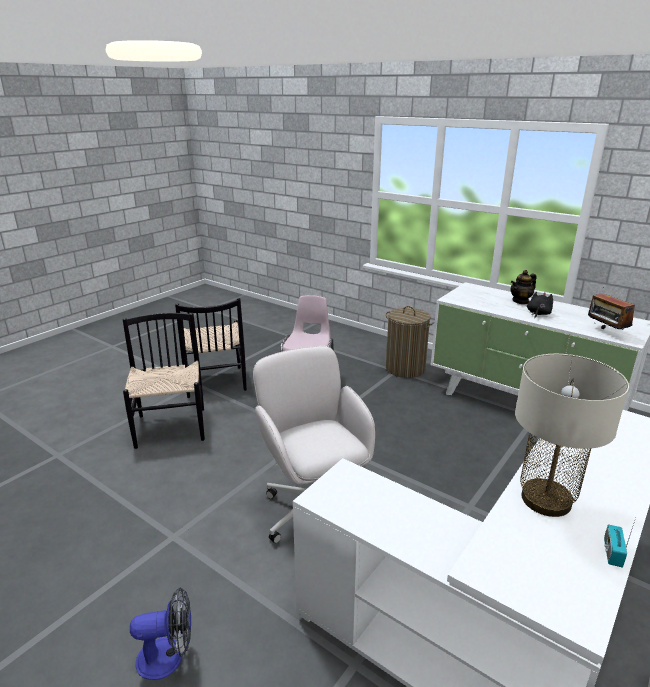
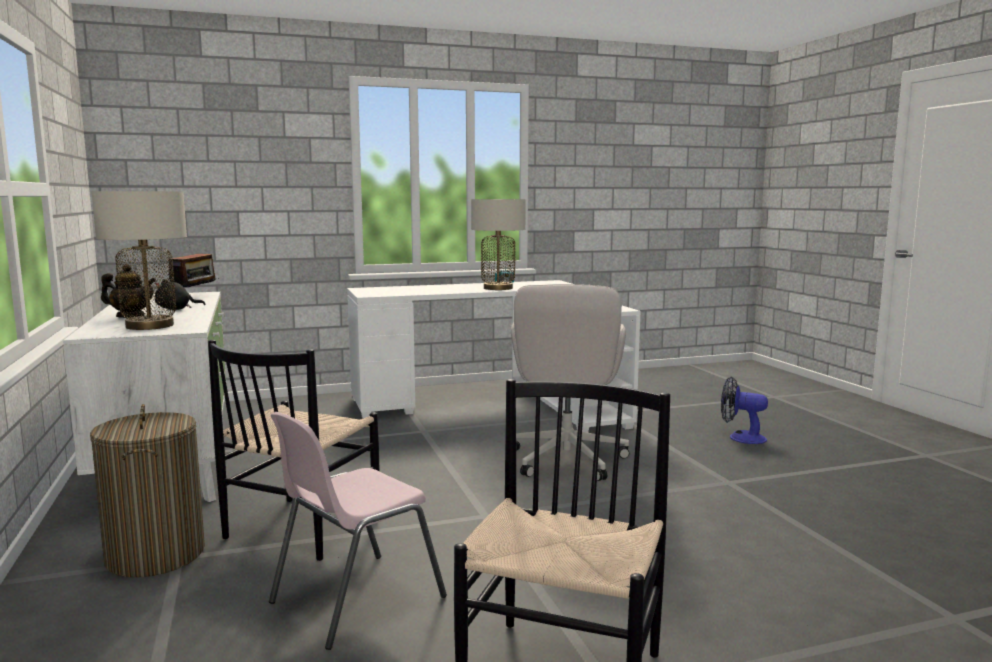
camera: 145 degrees left, 15 degrees down
(171, 426) = (711, 600): black chair -> black chair (298, 531)
(478, 297) = (149, 326): none -> table lamp

